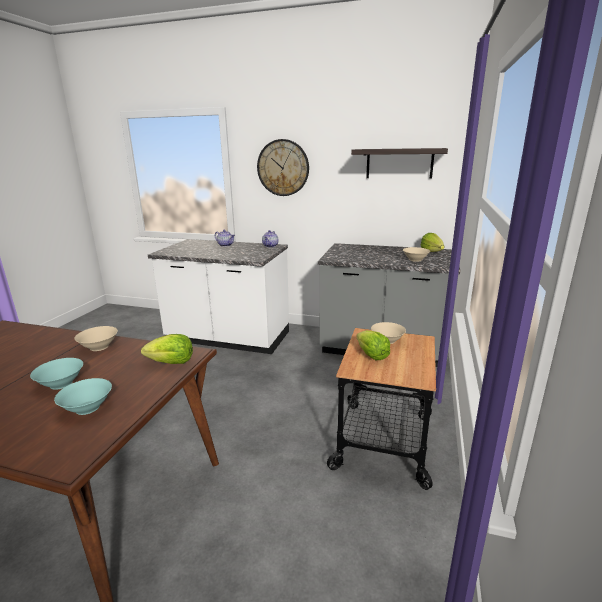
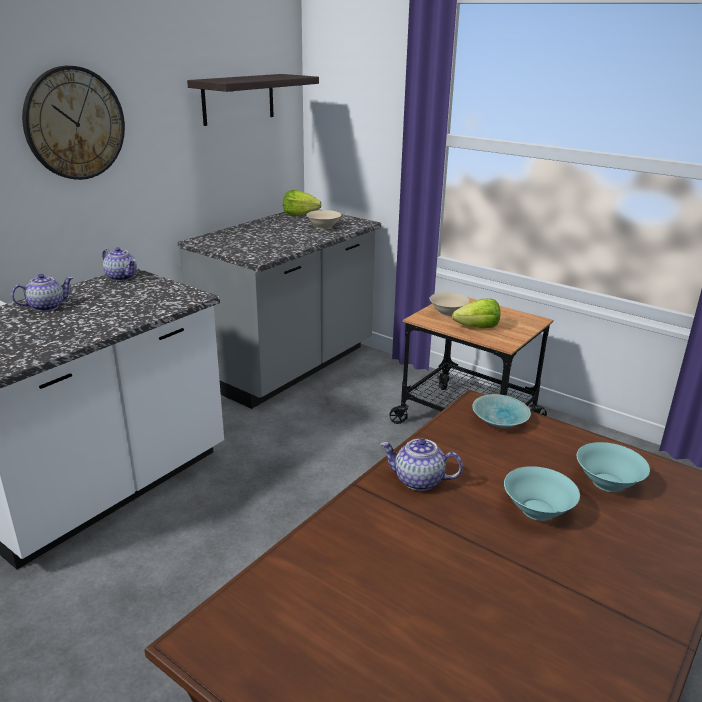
camera: 70 degrees left, 5 degrees up
(98, 347) = (418, 480): beige bowl -> teapot
(171, 363) = (501, 420): lettuce -> turquoise bowl

